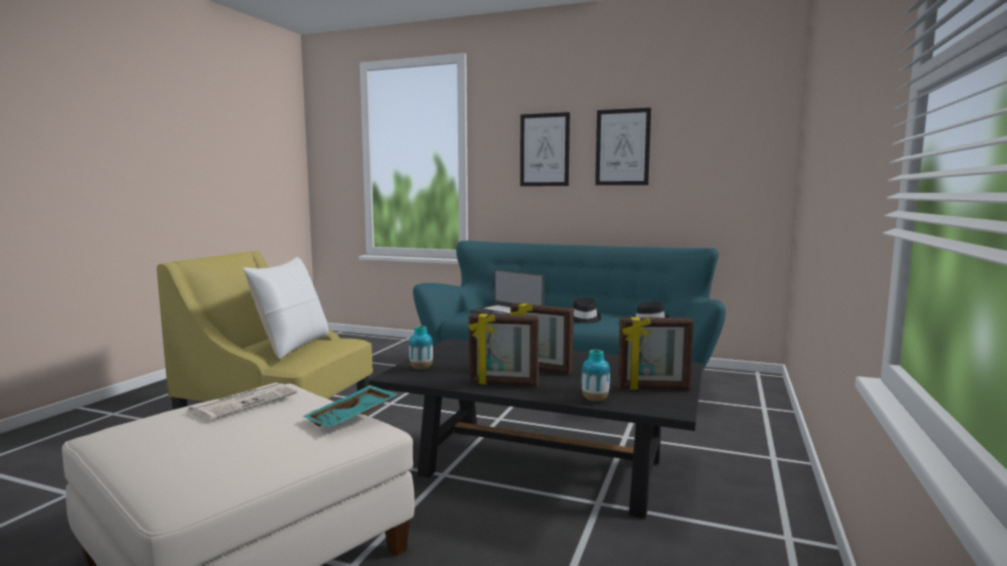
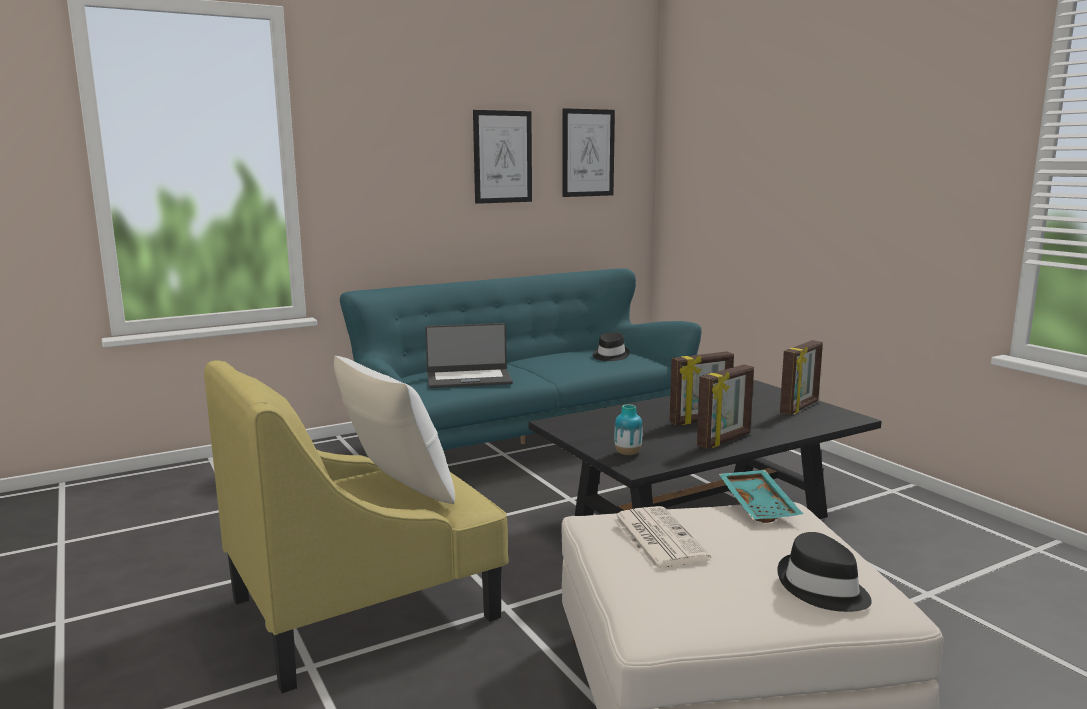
camera: 50 degrees left, 5 degrees up
(544, 150) = (410, 158): picture -> picture (588, 153)
(584, 319) = (554, 366): black hat -> black hat (822, 588)
(595, 400) = (805, 428): vase -> none

